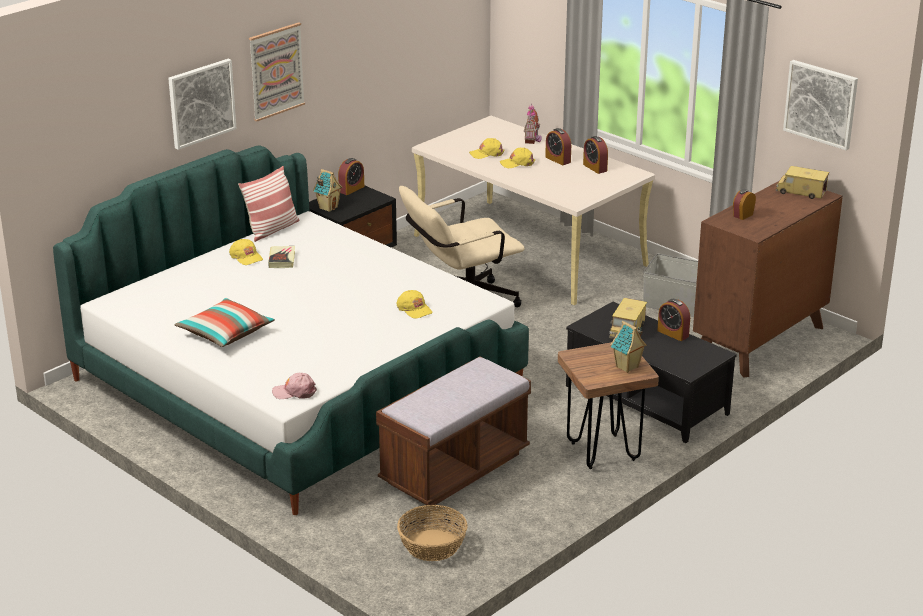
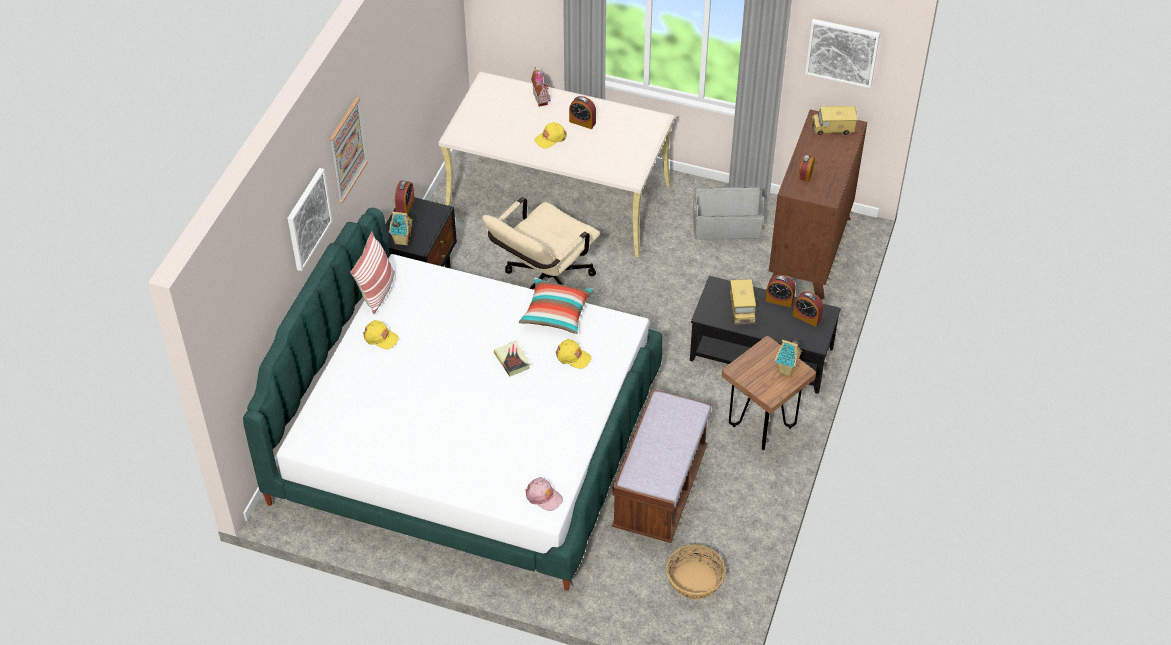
camera: 25 degrees left, 20 degrees up
(225, 333) = (434, 445): pillow -> pillow (556, 313)
(282, 259) = (415, 330): book -> book (512, 360)
(294, 392) = (543, 496): pink cap -> pink cap turned 120 degrees counterclockwise
(487, 153) = (515, 132): yellow cap -> none
(595, 168) = (621, 124): alarm clock -> alarm clock (807, 317)

